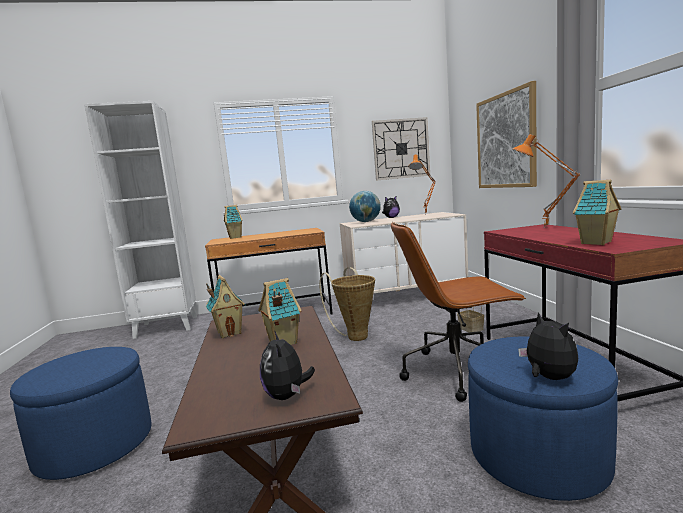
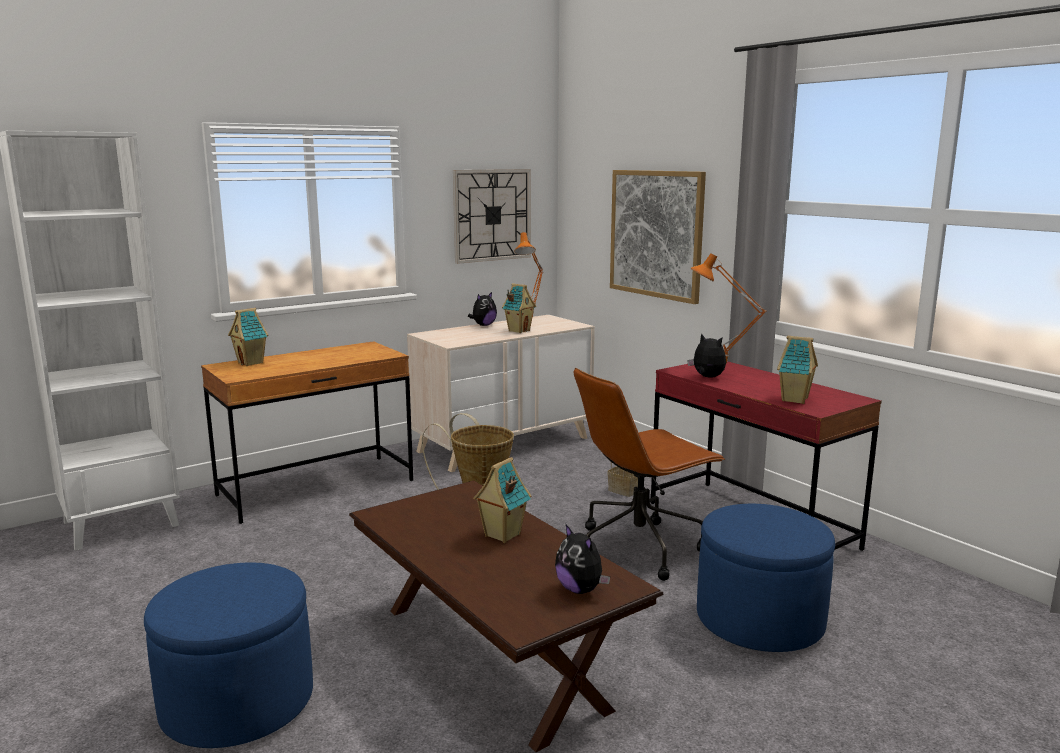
camera: 25 degrees left, 5 degrees up
(229, 333) = (410, 528): toy house -> toy house (518, 330)
(366, 222) = (454, 334): globe -> none
(548, 378) = (787, 544): plush toy -> plush toy (707, 377)

